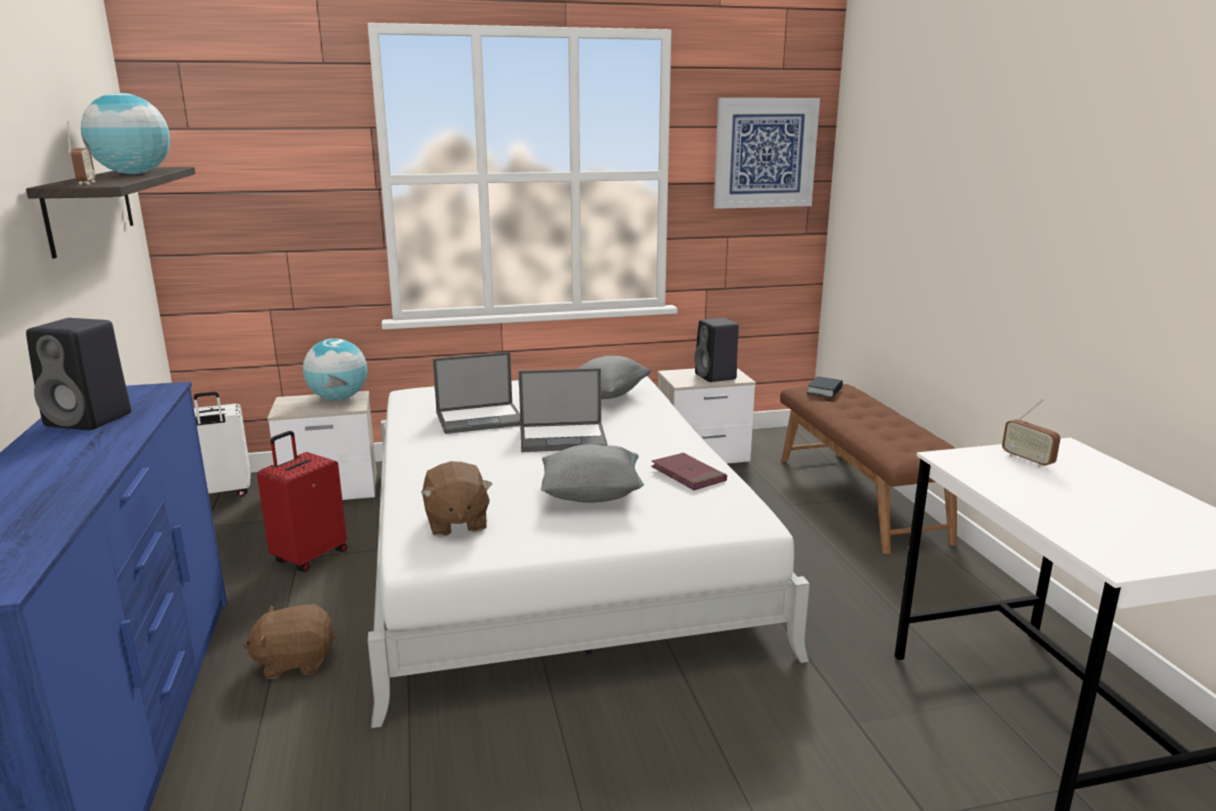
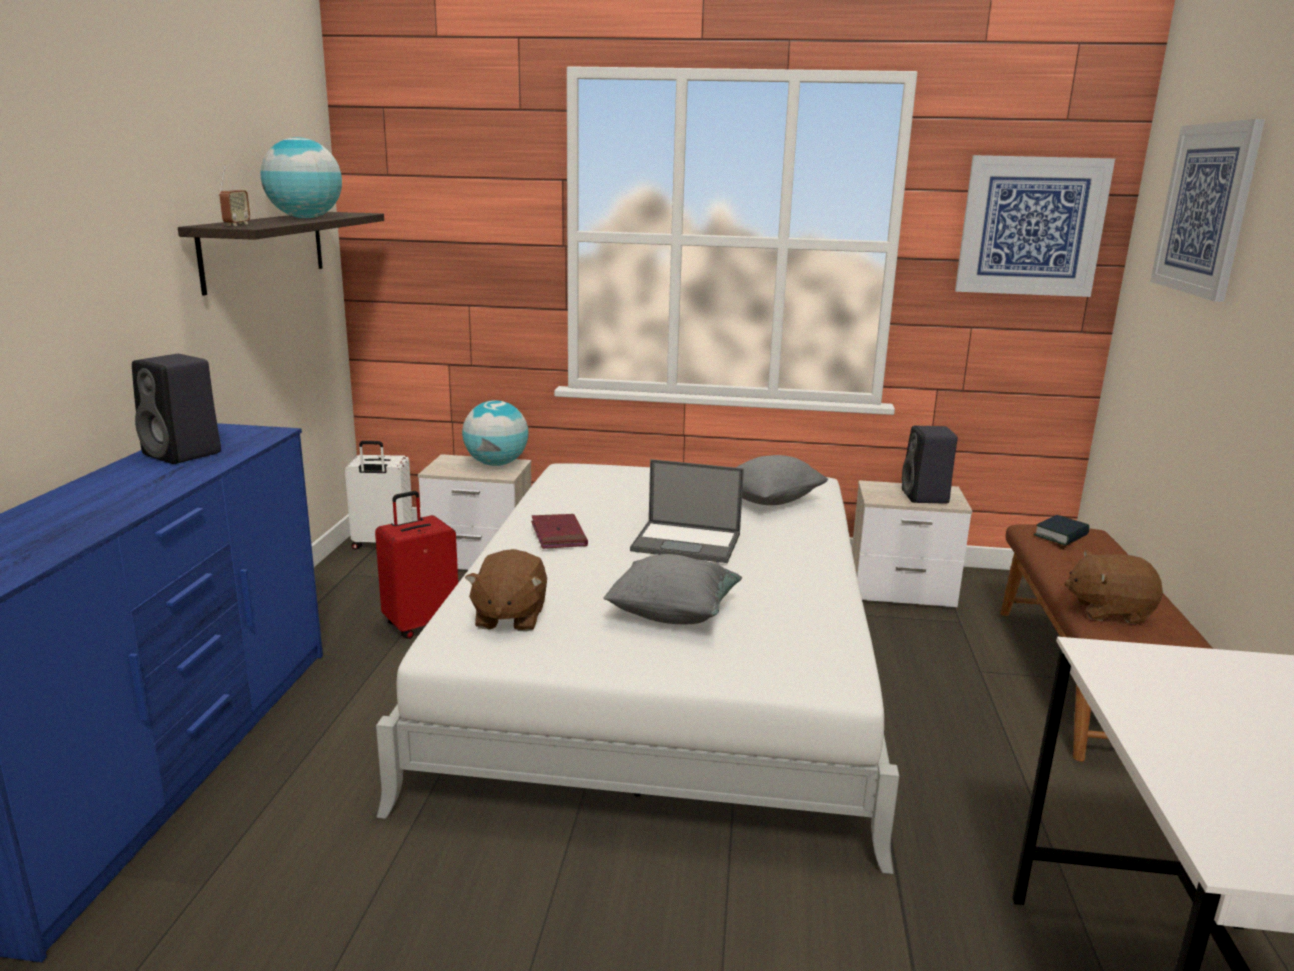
camera: 20 degrees right, 0 degrees up
(295, 661) = (348, 729): brown plush toy -> brown plush toy (1108, 611)
(481, 418) = (616, 507): laptop -> none
(688, 475) = (801, 611): red book -> red book (558, 535)
(903, 134) = (1205, 209): none -> picture
(1027, 460) = (1216, 677): radio -> none

